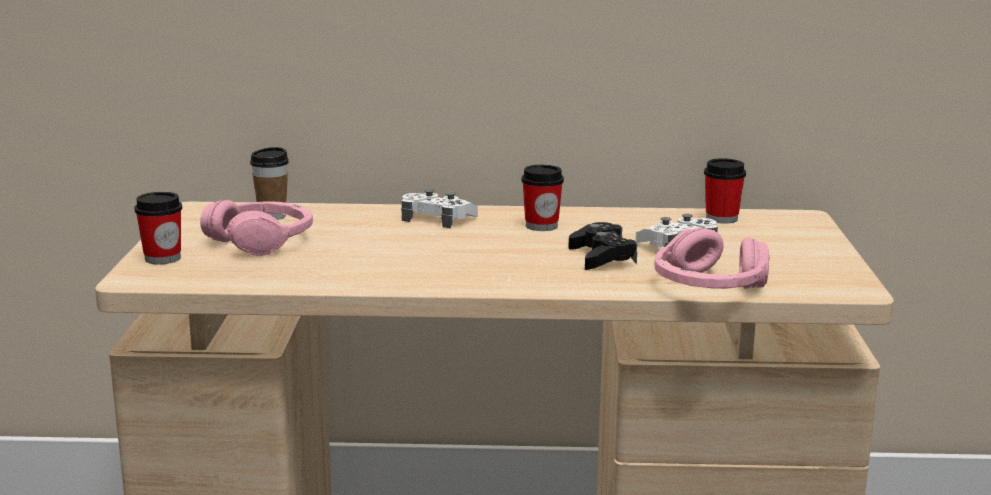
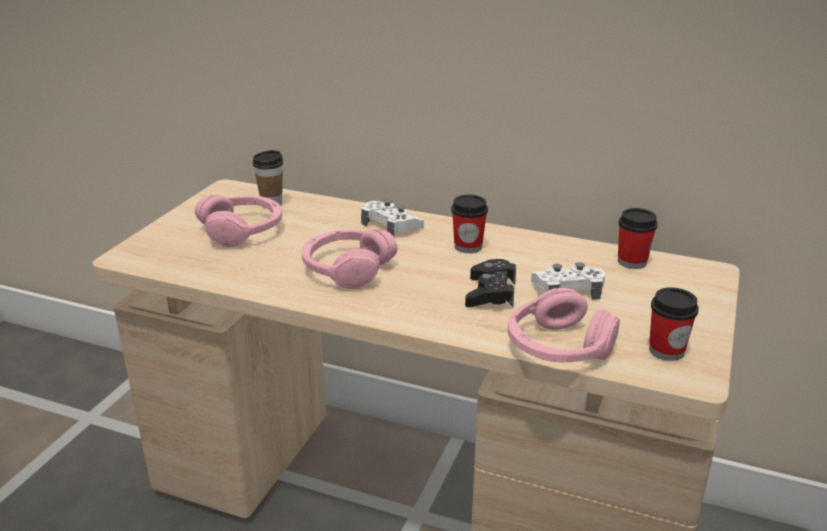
camera: 20 degrees right, 10 degrees up
(162, 258) = (161, 238): cup -> cup (666, 351)
(425, 258) = (347, 269): none -> pink headphones

